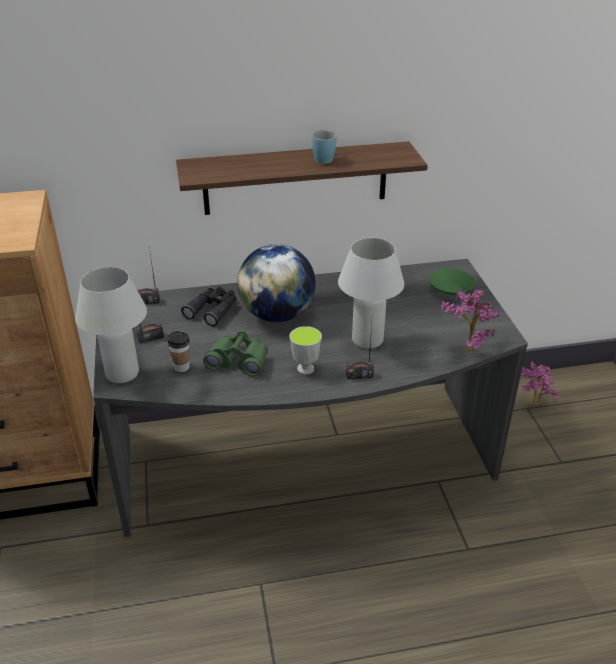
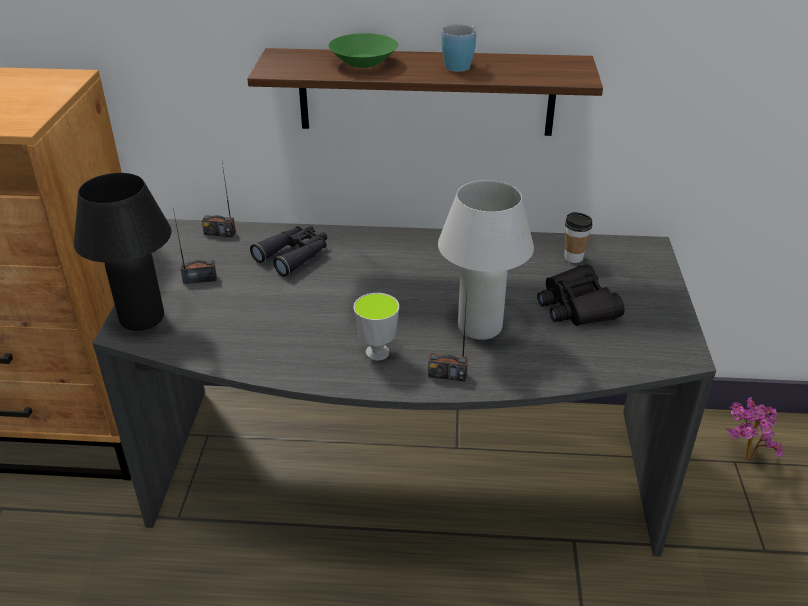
camera: 15 degrees right, 0 degrees up
(122, 373) = (142, 318): white table lamp -> black table lamp
(181, 367) = (218, 322): cup -> cup (573, 258)
(238, 360) = (294, 326): green binoculars -> none
(277, 315) = (373, 274): globe -> none
(425, 316) = (576, 306): none -> black binoculars
(451, 290) = (628, 276): green bowl -> green bowl (364, 62)
(465, 349) = (617, 363): potted plant -> none

